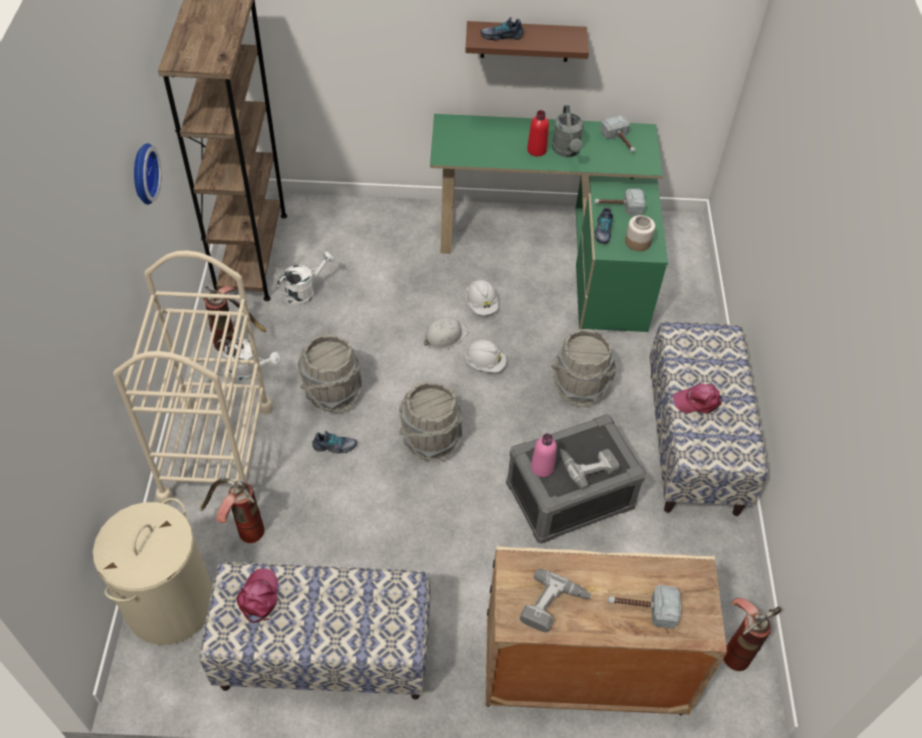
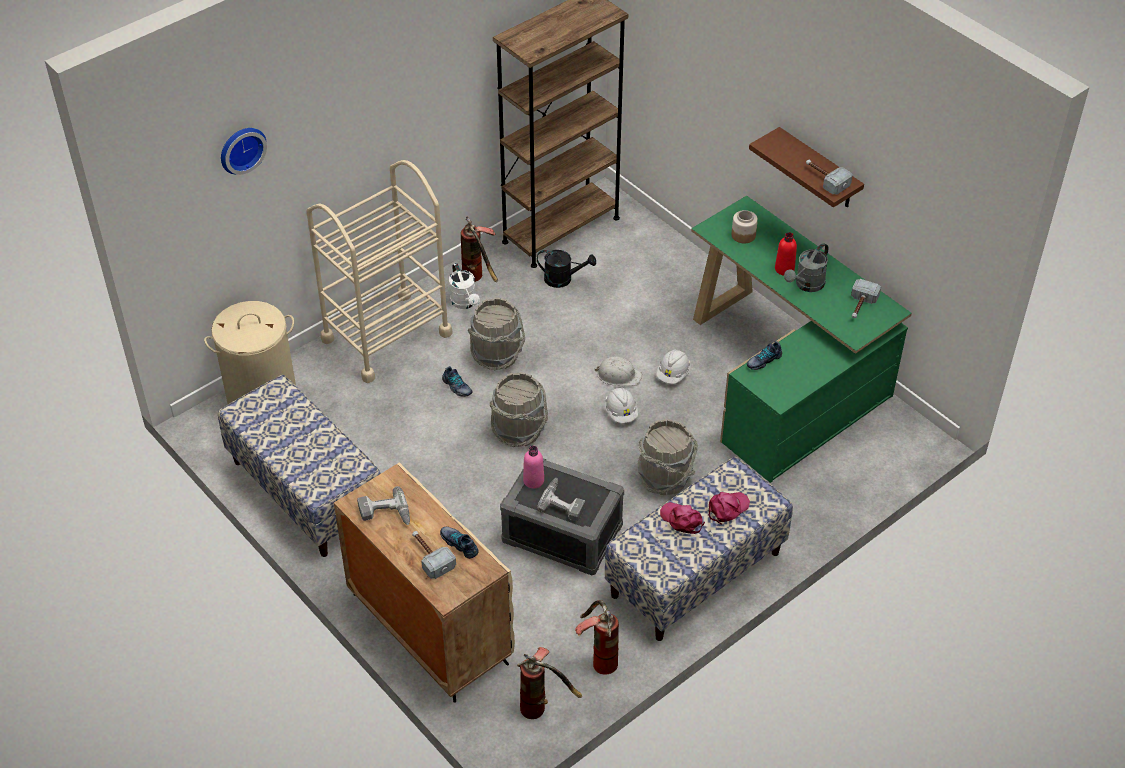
camera: 50 degrees right, 5 degrees down
(142, 173) = (436, 100): wall clock -> wall clock (241, 148)
(240, 531) = (344, 391): fire extinguisher -> fire extinguisher (598, 657)
(259, 597) = (279, 407): pink cap -> pink cap (727, 508)
(305, 292) = (563, 279): white watering can -> black watering can
(501, 36) = (787, 152): shoe -> shoe (460, 544)
(618, 207) = (801, 353): hammer -> hammer (825, 179)
(637, 242) = (779, 385): jar -> jar (743, 235)

